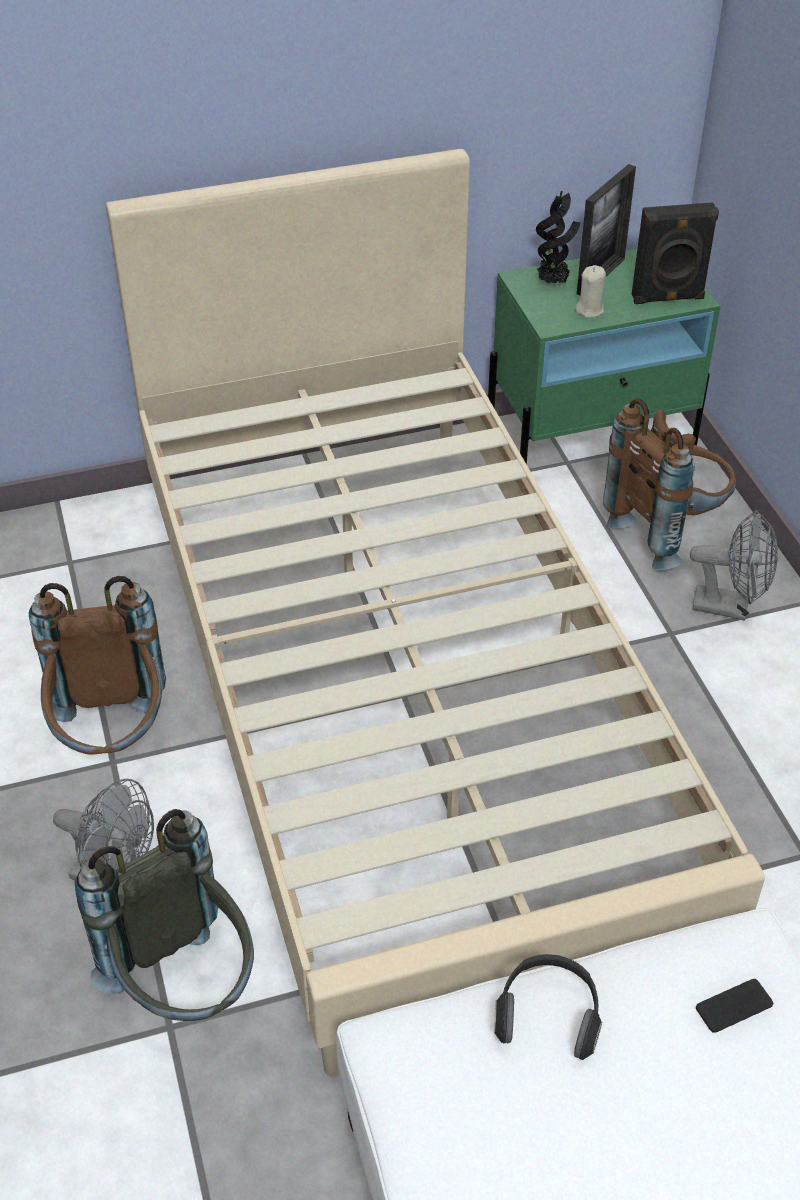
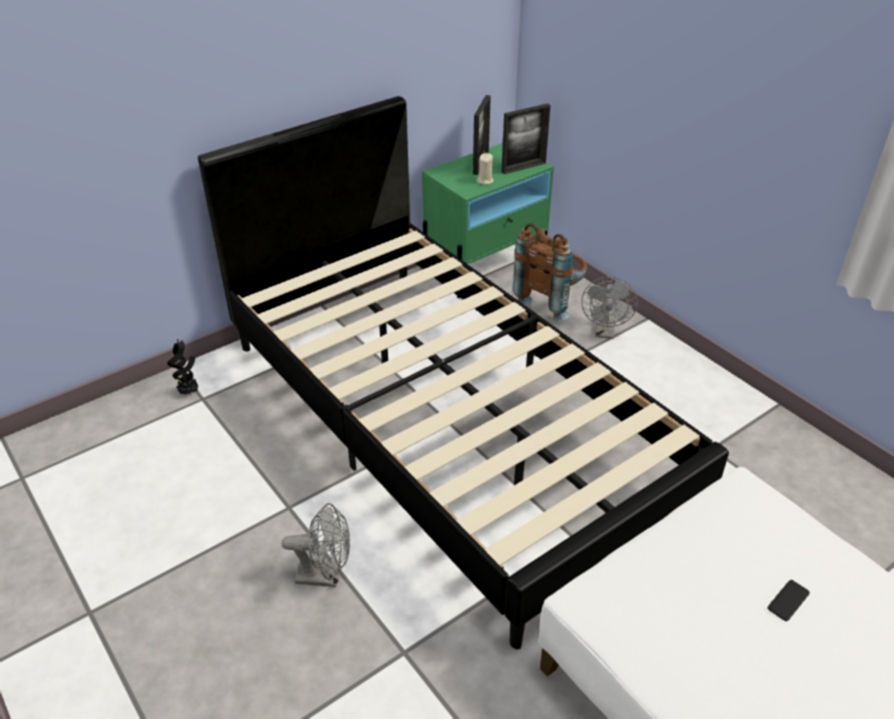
camera: 20 degrees left, 5 degrees down
(112, 740) = (282, 494): brown backpack -> none
(186, 988) = (402, 626): grey backpack -> none
(399, 692) = (446, 422): beige bed -> black bed
(548, 1015) = (664, 556): headphones -> none
(553, 282) = (456, 170): potted plant -> potted plant (189, 392)
(668, 298) = (523, 167): black speaker -> picture frame
(730, 607) = (605, 332): grey fan -> grey fan turned 105 degrees clockwise
(734, 1006) = (758, 520): phone -> phone (788, 600)

